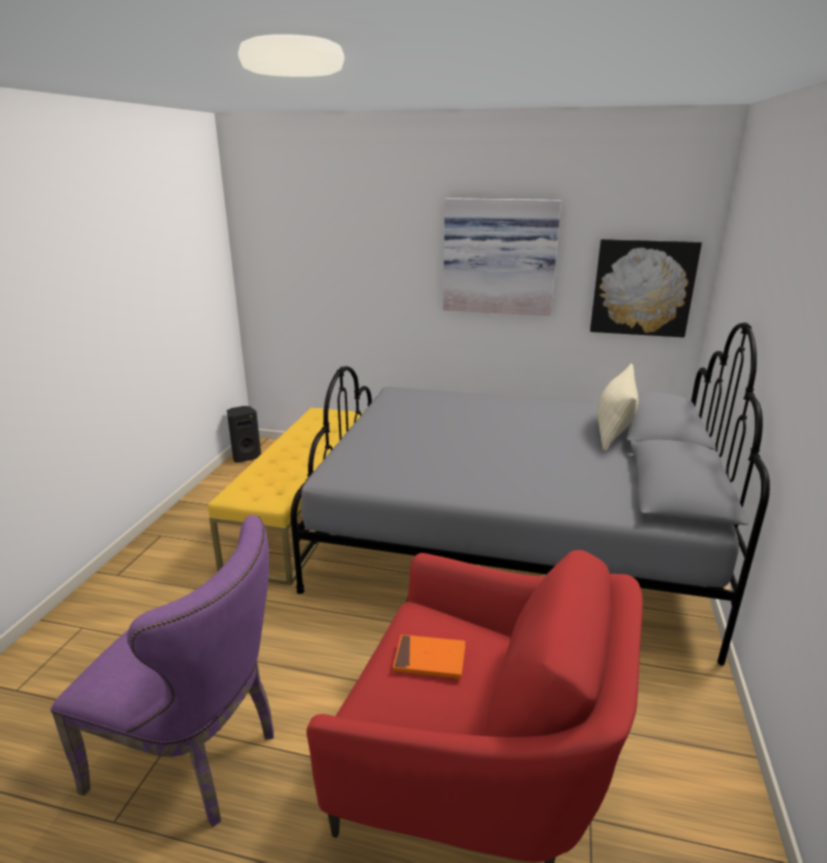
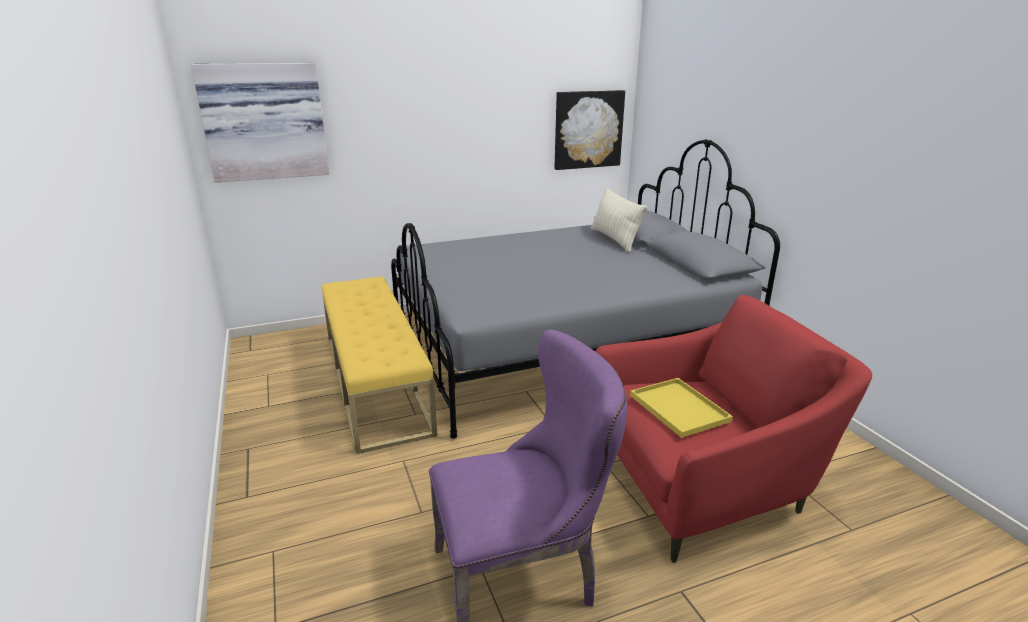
camera: 35 degrees left, 0 degrees up
(246, 457) = (248, 356): black speaker -> none
(429, 659) = (677, 407): orange book -> yellow tray
(499, 256) = (478, 112): picture -> picture (264, 122)

